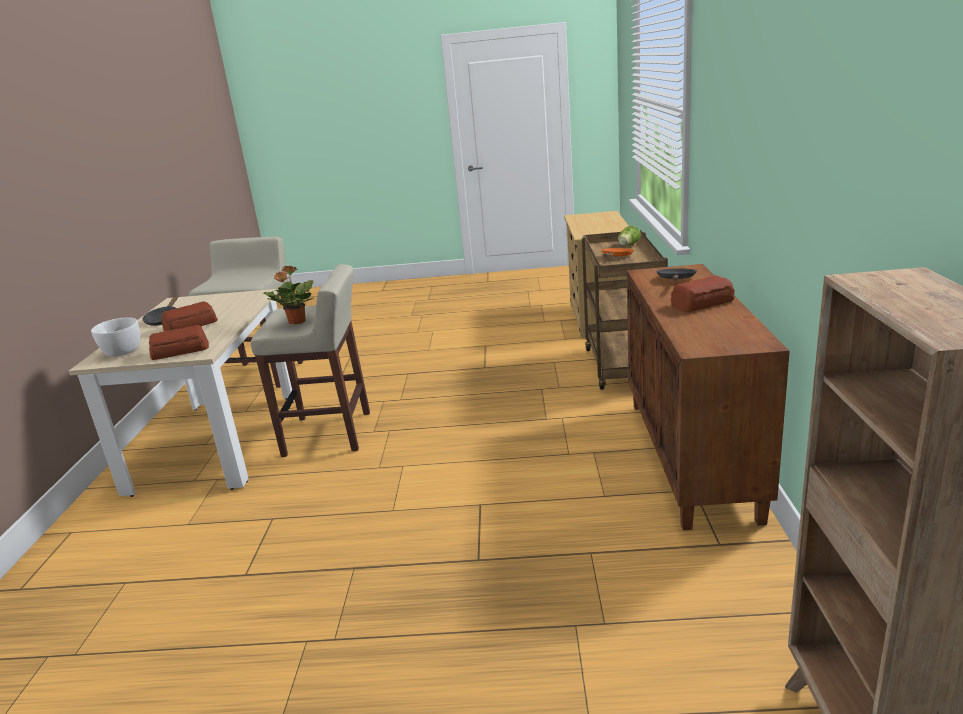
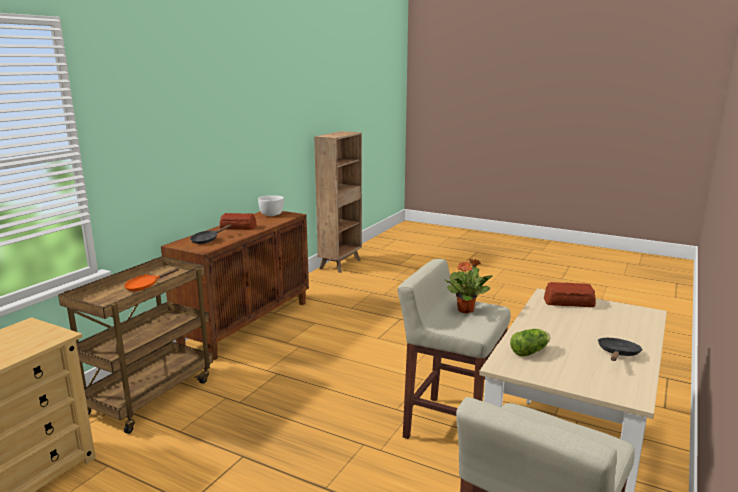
camera: 155 degrees left, 5 degrees down
(122, 353) = (628, 315): white bowl -> white bowl (272, 215)
(190, 325) = (576, 332): bread -> none
(627, 245) = (98, 297): lettuce -> lettuce (531, 351)

